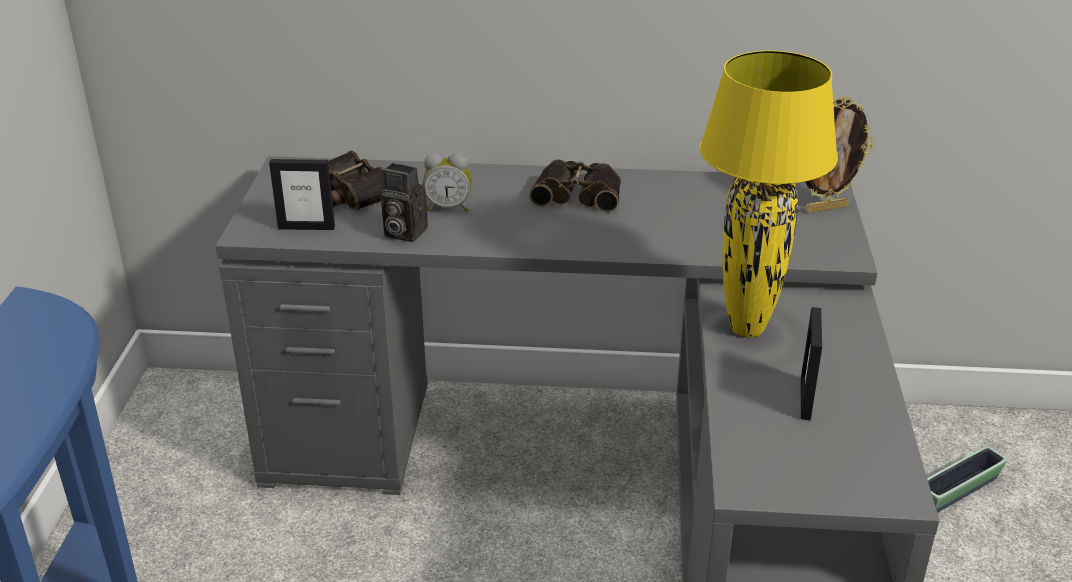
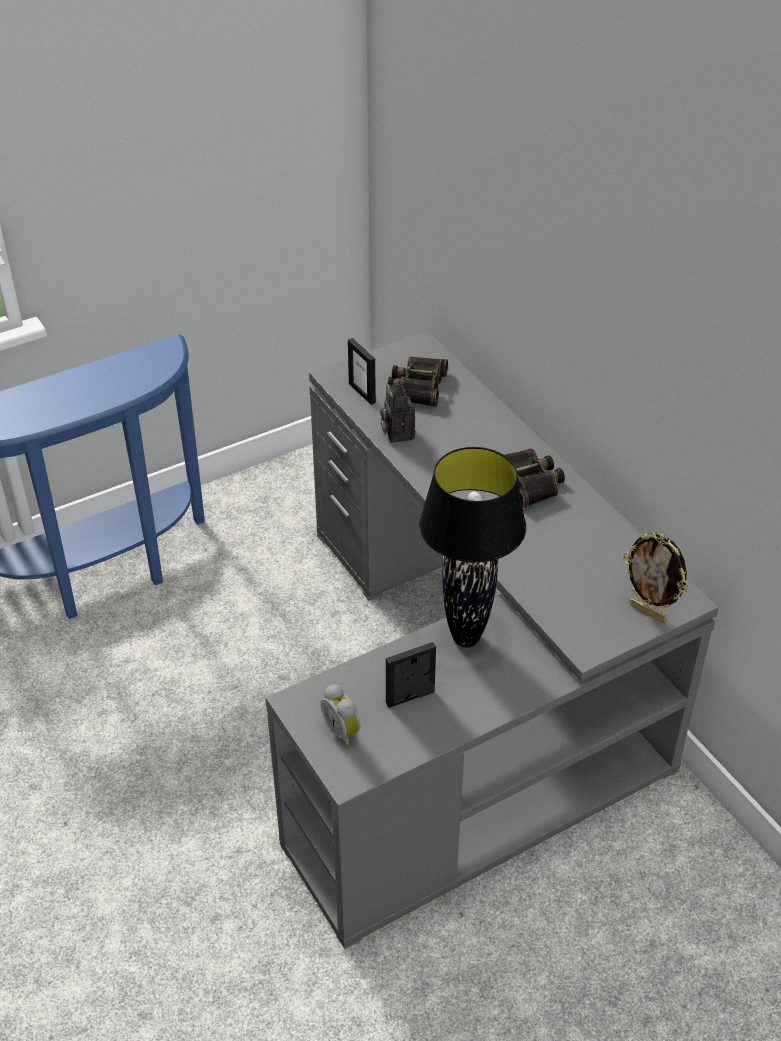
camera: 55 degrees right, 10 degrees up
(448, 207) = (447, 435): alarm clock -> alarm clock (343, 731)
(748, 328) = (467, 639): yellow table lamp -> black table lamp
(958, 491) = (665, 906): planter -> none

